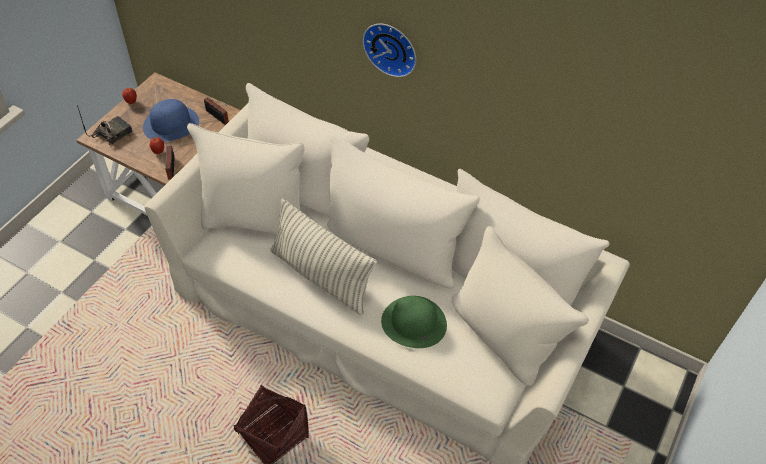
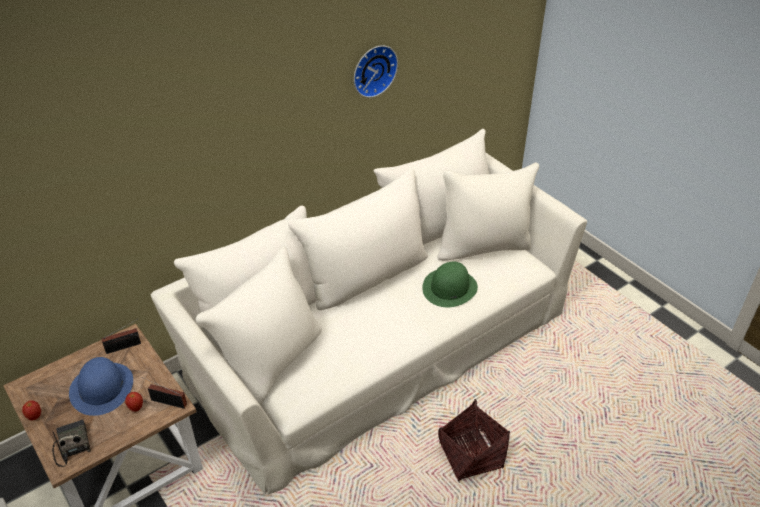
camera: 65 degrees left, 10 degrees down
(321, 276) = (372, 330): pillow -> none
(391, 47) = (272, 123): wall clock -> wall clock (373, 70)

